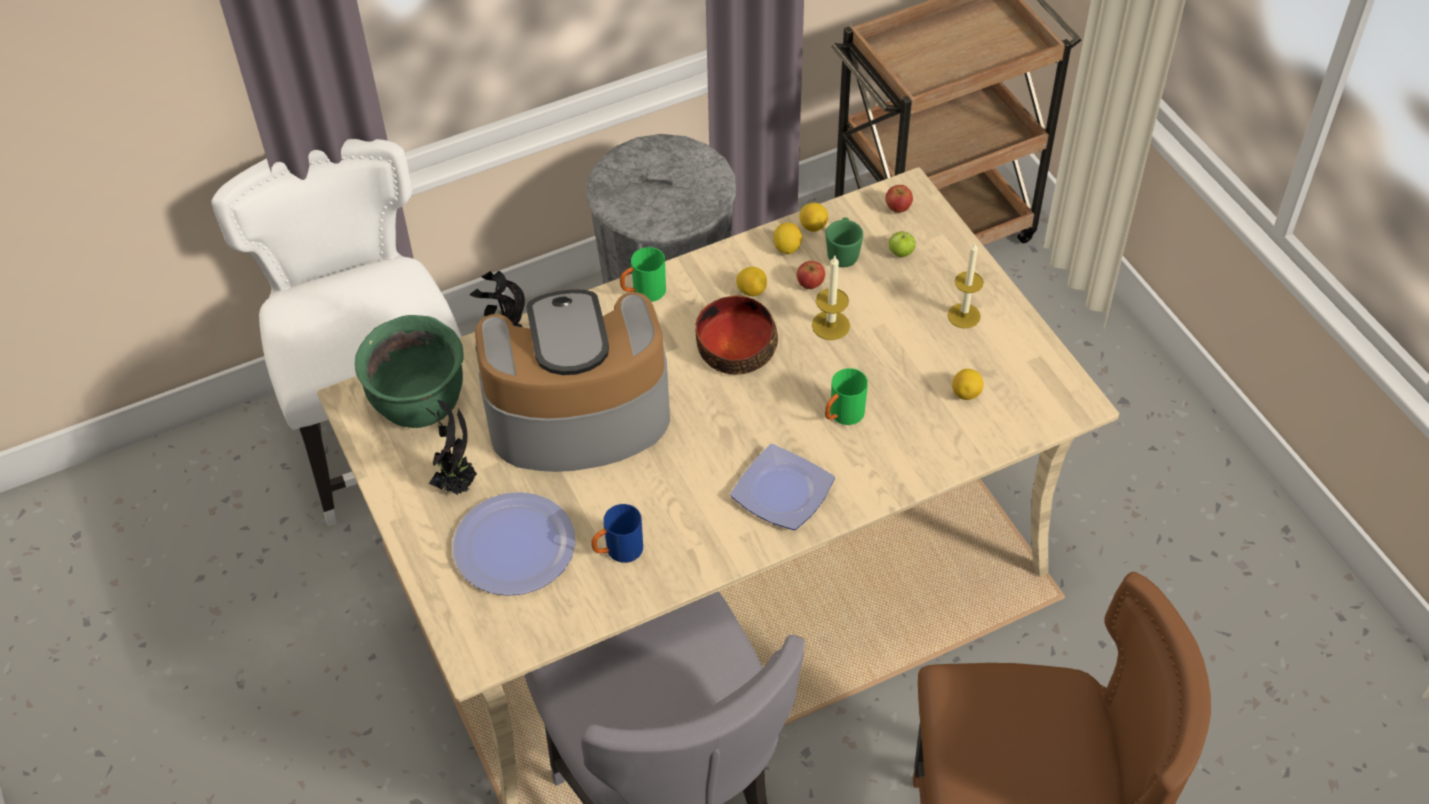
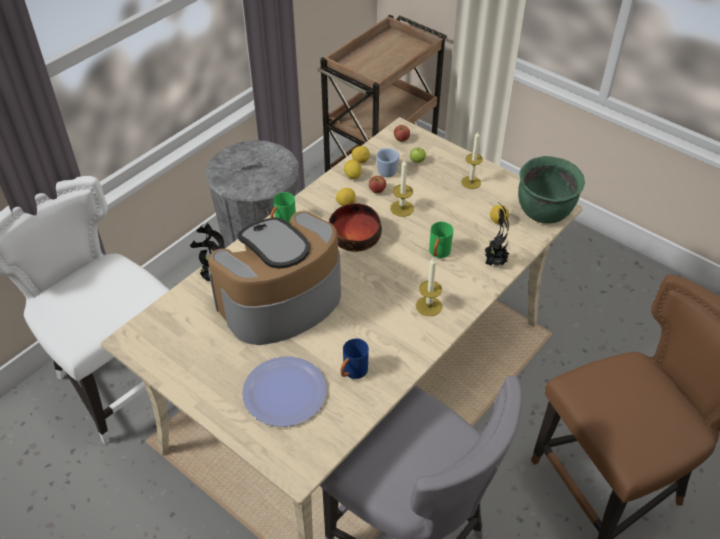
camera: 25 degrees left, 5 degrees down
(420, 405) = (176, 328): green cooking pot -> green cooking pot (544, 212)
(458, 484) = (227, 367): potted plant -> potted plant (494, 261)
(780, 492) = (429, 306): plate -> candle
(843, 253) = (385, 170): green mug -> blue mug

